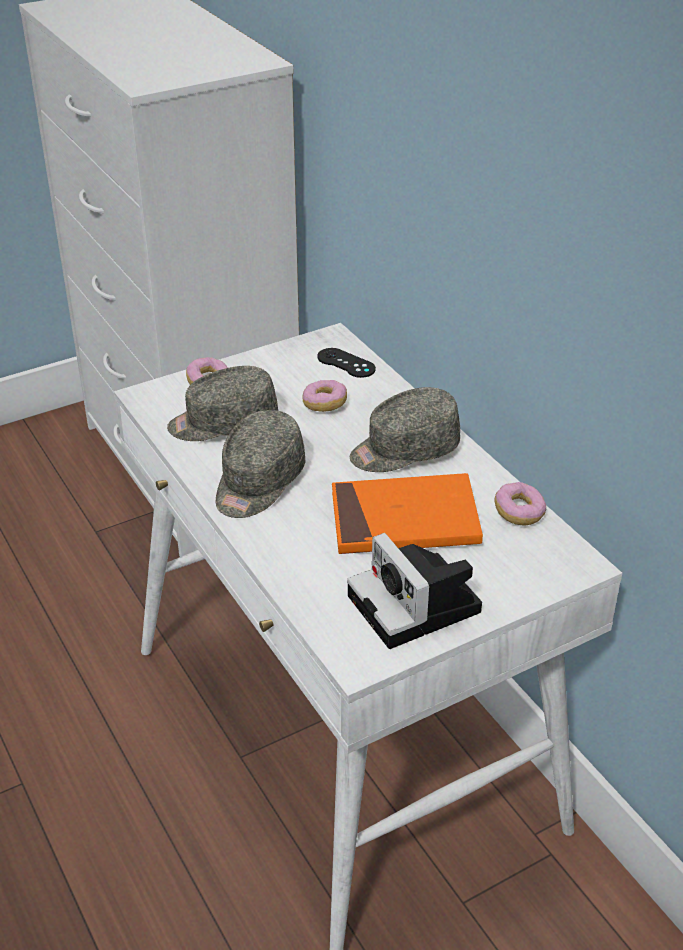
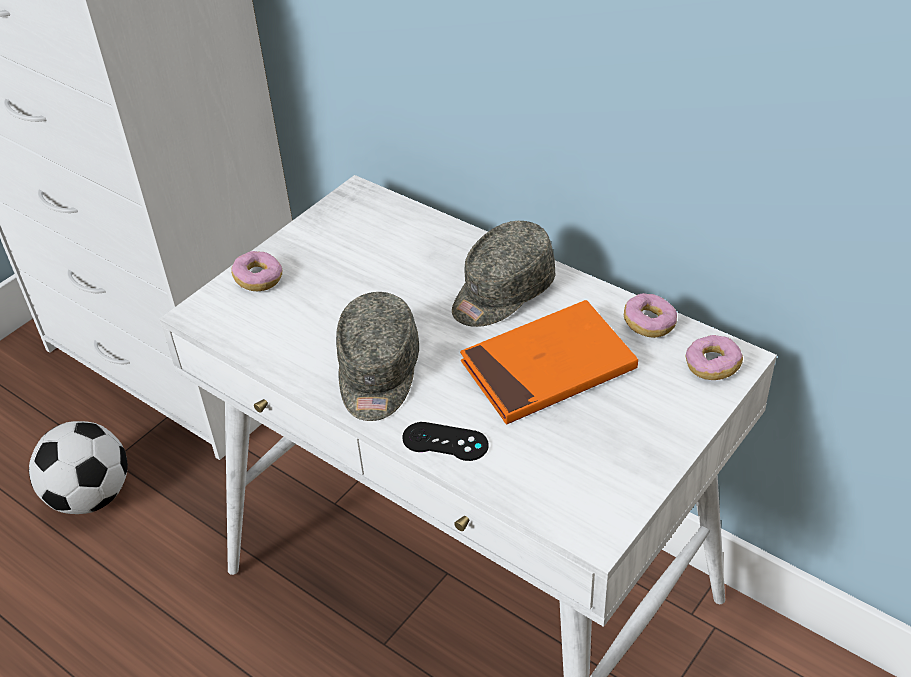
camera: 20 degrees left, 5 degrees up
(64, 554) = (91, 496): none -> football
(223, 424) = (301, 320): grey cap -> none
(324, 404) = (393, 267): donut -> donut (712, 366)
(346, 363) = (387, 217): black game controller -> black game controller (445, 442)
(418, 606) = (616, 454): camera -> none

